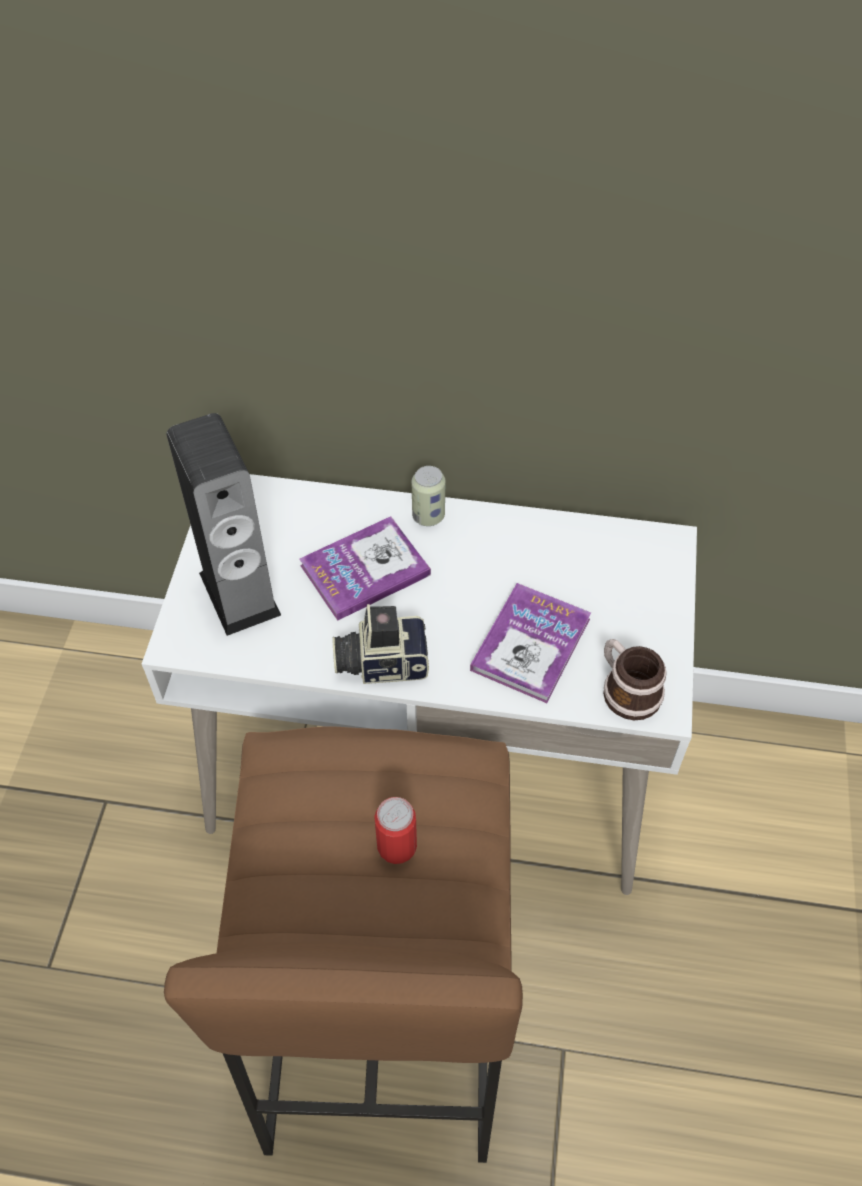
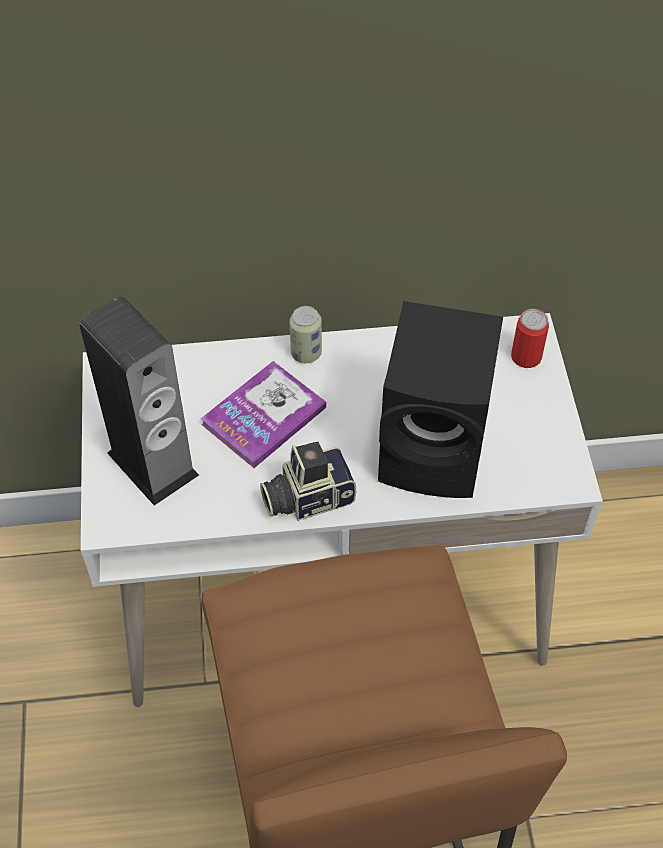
camera: 15 degrees left, 0 degrees up
(397, 845) = (381, 657): can -> can (526, 357)
(531, 644) = (437, 450): book -> black speaker
(626, 689) = (533, 471): mug -> none

